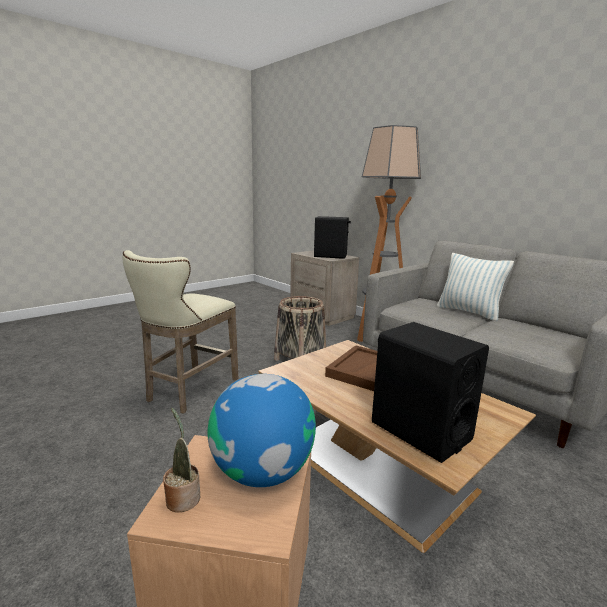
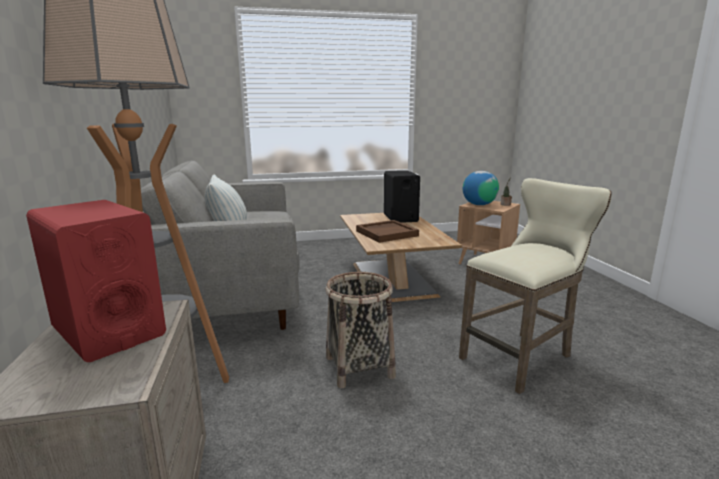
camera: 150 degrees left, 0 degrees up
(330, 256) = (108, 331): black speaker -> red speaker

